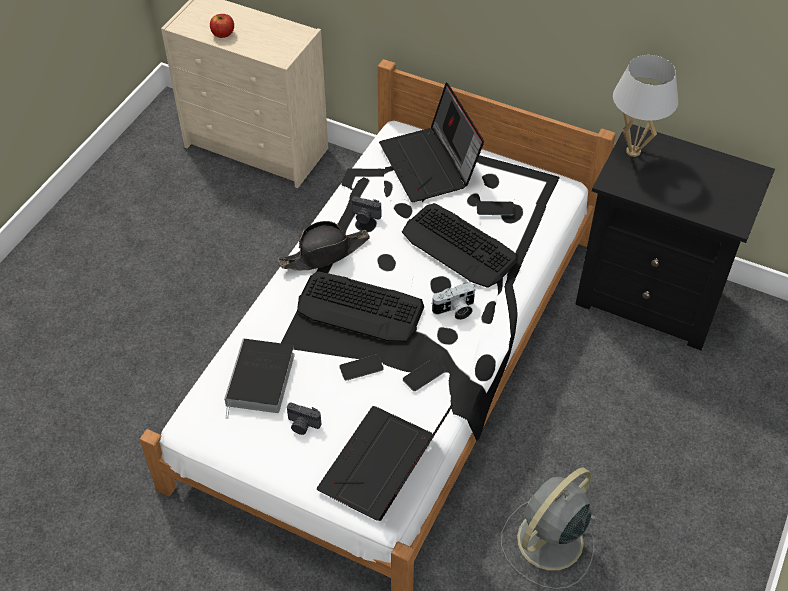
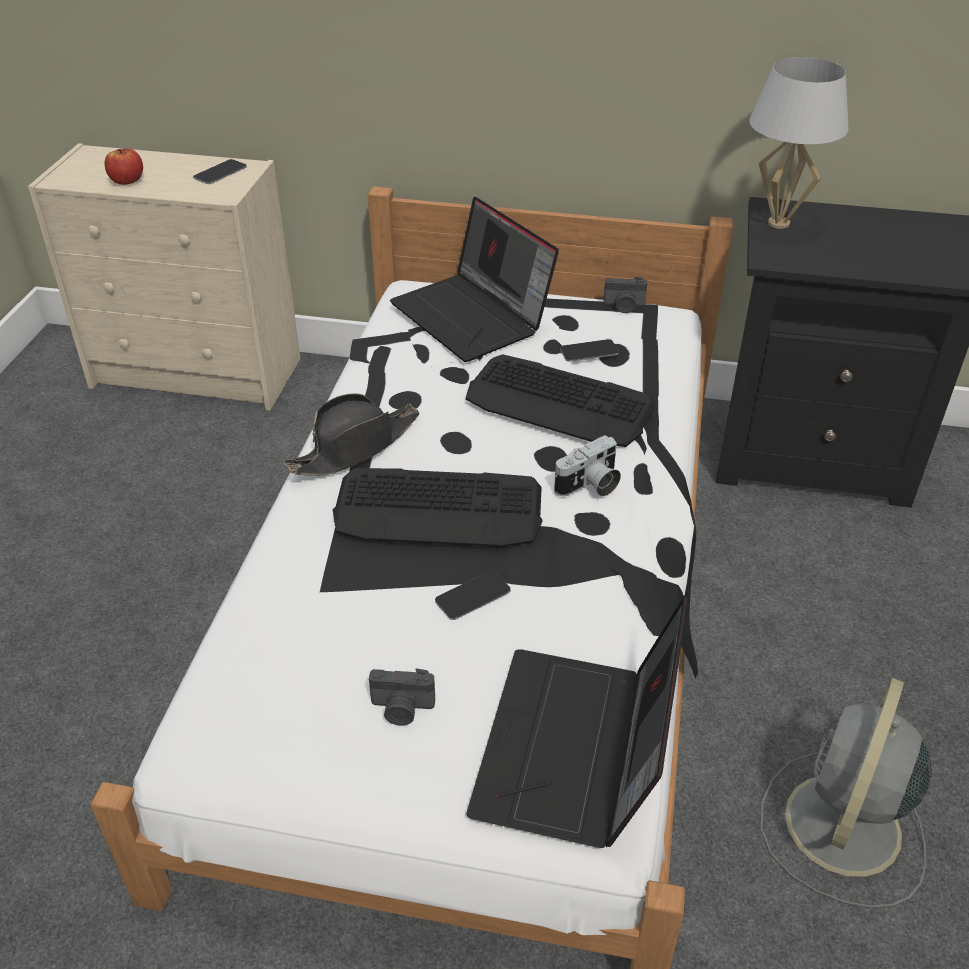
camera: 15 degrees left, 10 degrees down
(261, 381) = (303, 652): book -> none
(365, 217) = (401, 391): camera -> camera (624, 306)
(424, 375) = (581, 586): phone -> phone (220, 172)

